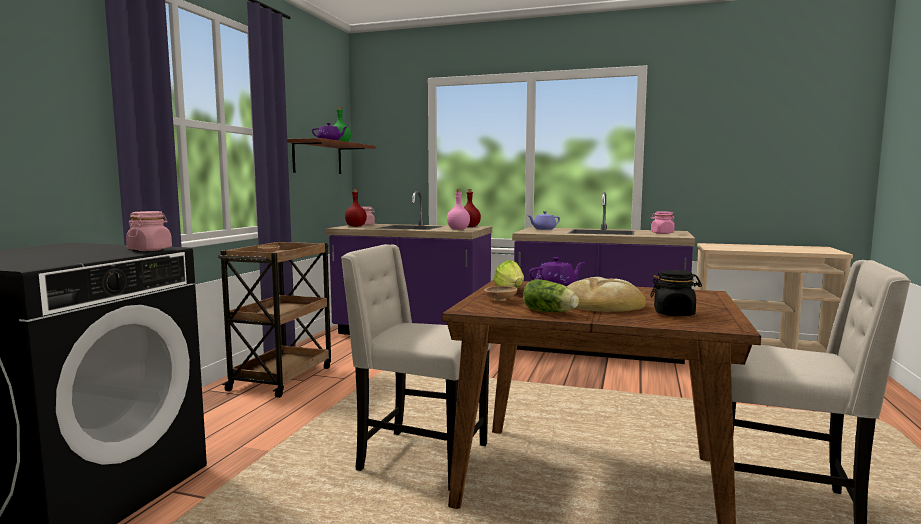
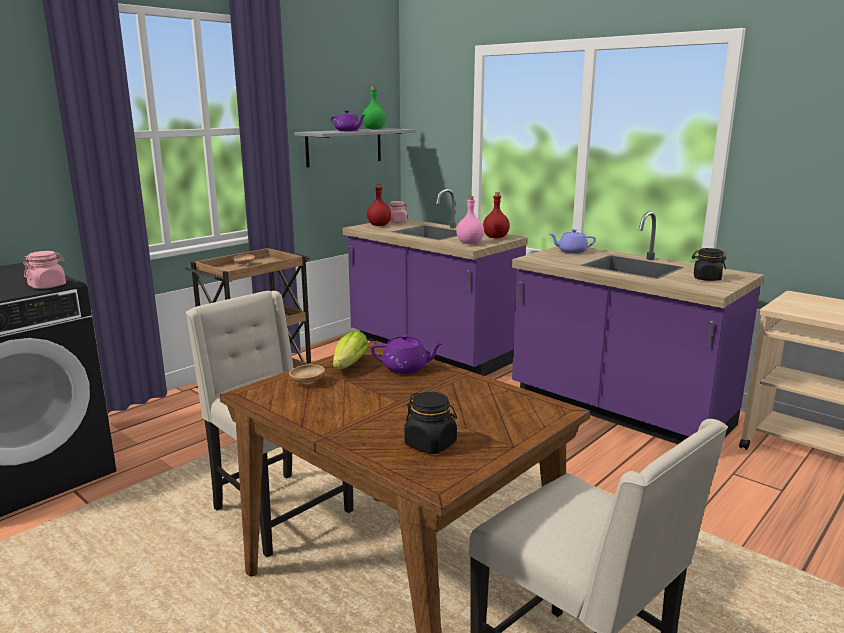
camera: 25 degrees right, 10 degrees up
(317, 158) = (344, 147): brown shelf -> grey shelf
(551, 312) = (313, 414): lettuce -> none
(602, 303) = (393, 409): bread -> none
(662, 233) = (706, 278): pink jar -> black jar

